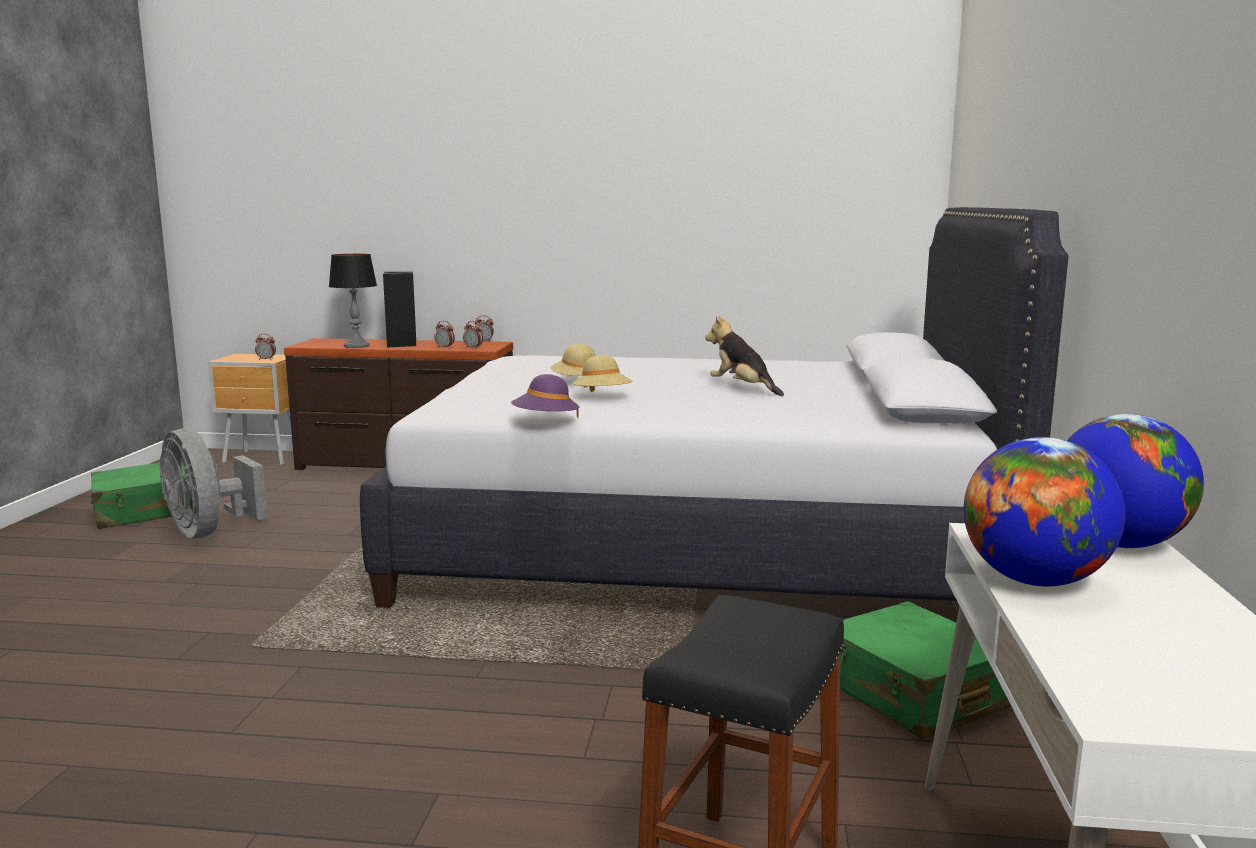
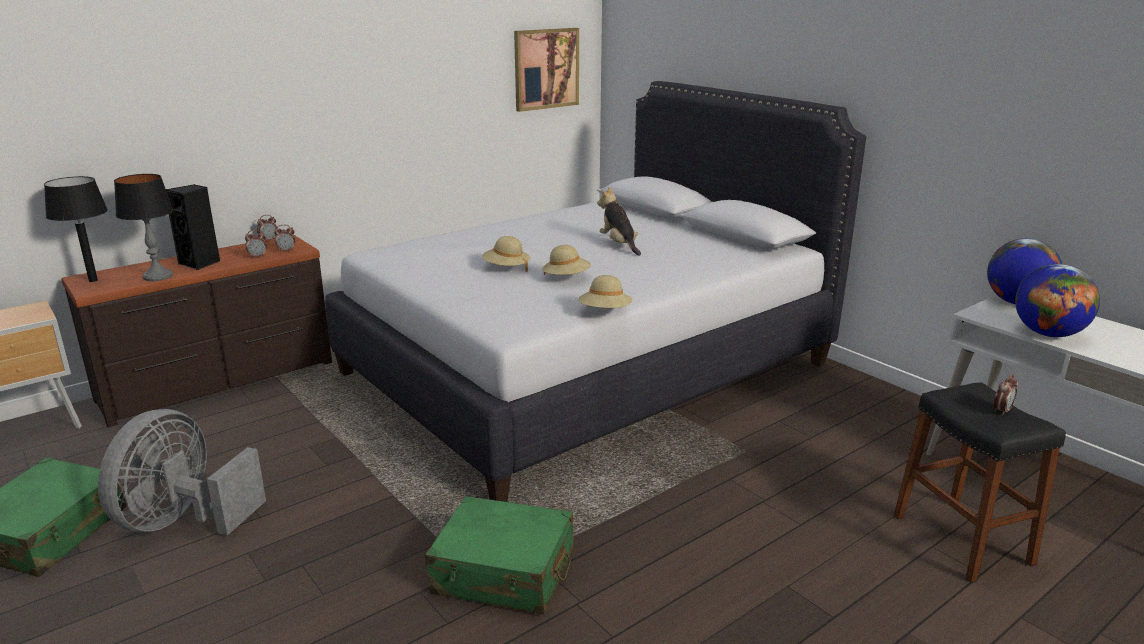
camera: 45 degrees left, 10 degrees up
(208, 532) = (183, 521): grey fan -> grey fan turned 105 degrees clockwise
(266, 359) = (30, 317): alarm clock -> alarm clock (1002, 411)
(320, 342) = (92, 280): none -> black table lamp
(545, 421) = (605, 312): purple hat -> beige hat
(742, 389) = (619, 245): plush toy -> plush toy turned 60 degrees clockwise
(852, 197) = (546, 69): none -> picture
(913, 694) = (843, 411): green suitcase -> green suitcase (504, 573)

